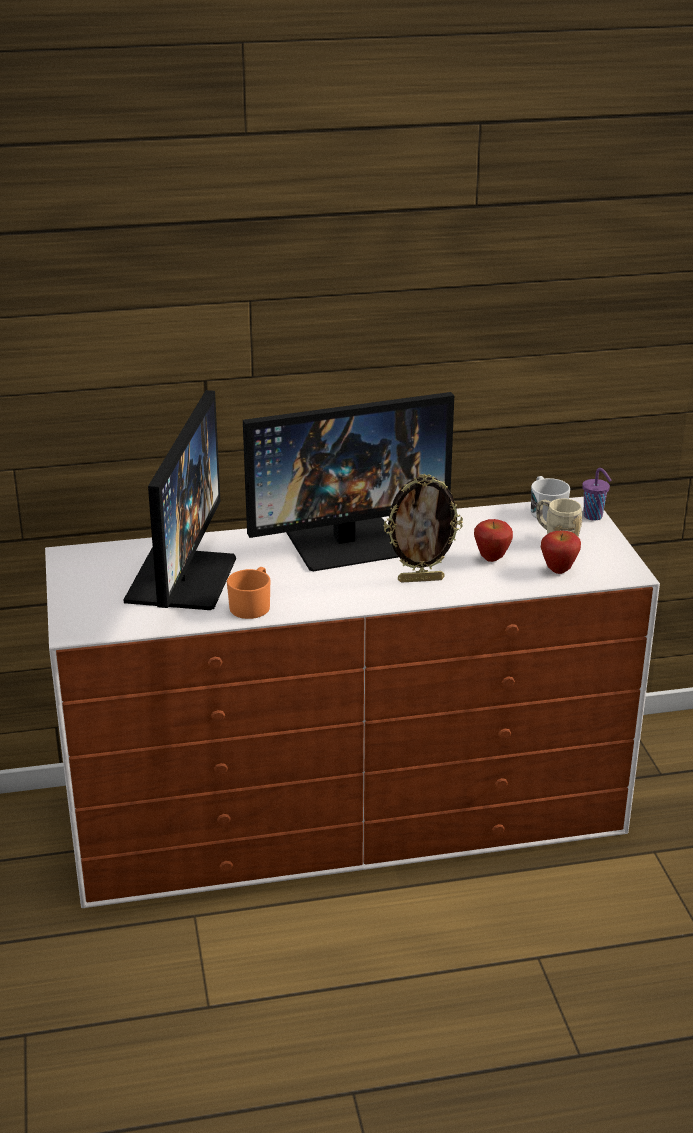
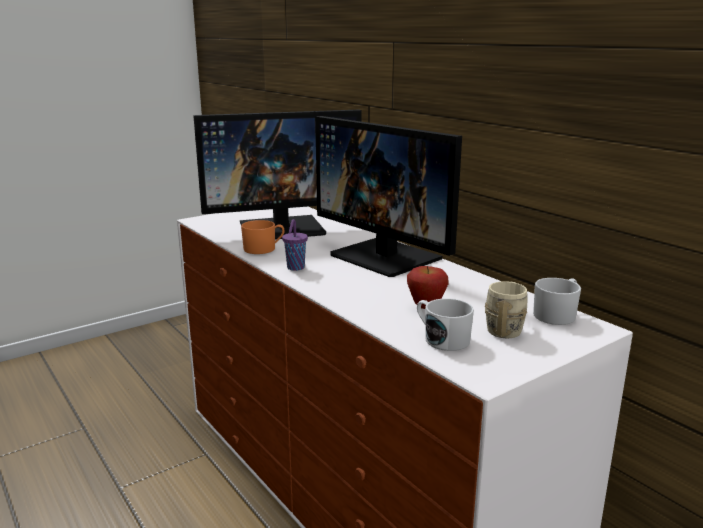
camera: 65 degrees right, 10 degrees down
(421, 579) = (356, 288): picture frame -> none
(558, 570) = (441, 339): apple -> white mug
(594, 517) = (584, 338): purple cup -> purple cup (295, 268)

